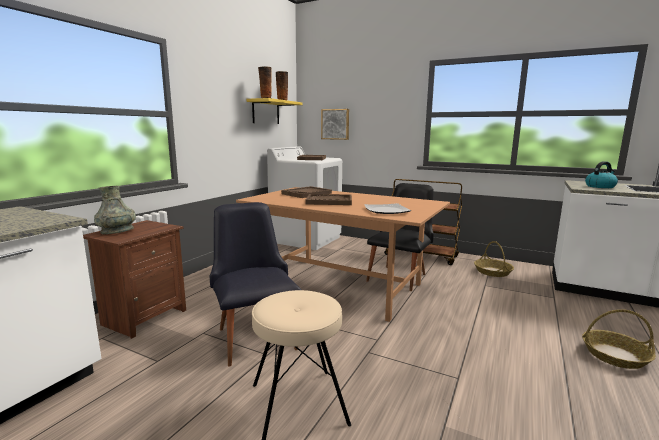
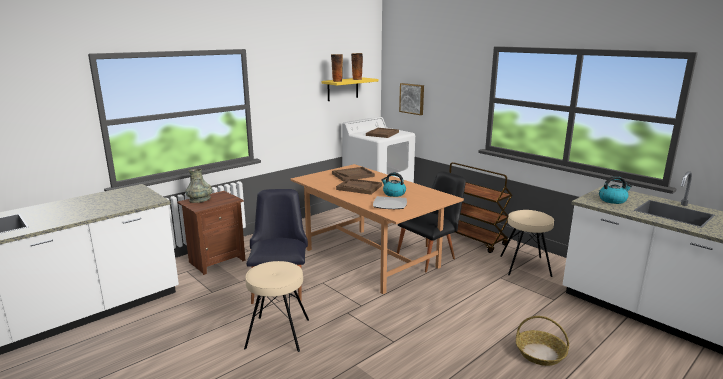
camera: 20 degrees right, 5 degrees up
(374, 203) = (393, 193): none -> kettle
(493, 272) = (525, 266): basket -> beige stool

